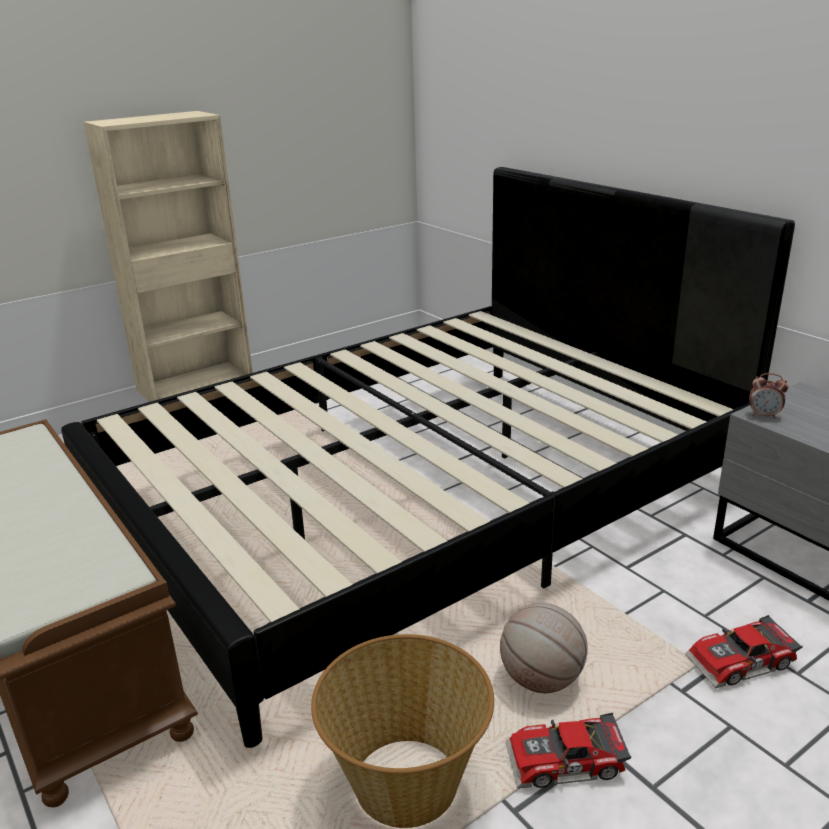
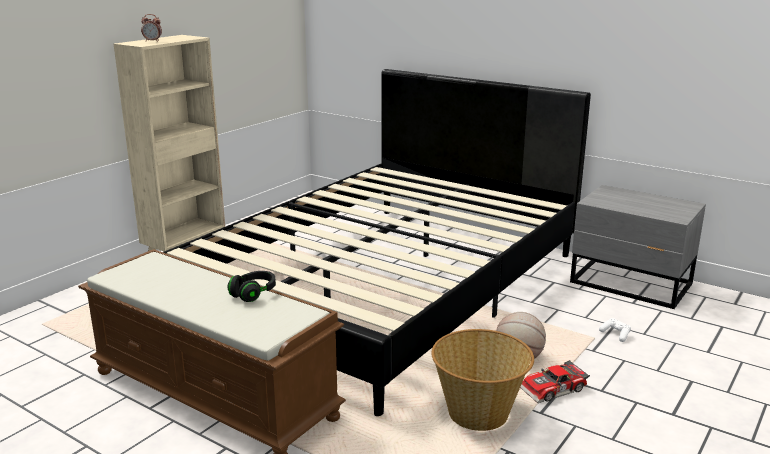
camera: 20 degrees left, 5 degrees down
(85, 522) = (253, 294): none -> black headphones
(742, 664) = (615, 334): toy car -> white game controller
(764, 415) = (594, 202): alarm clock -> alarm clock (152, 41)

